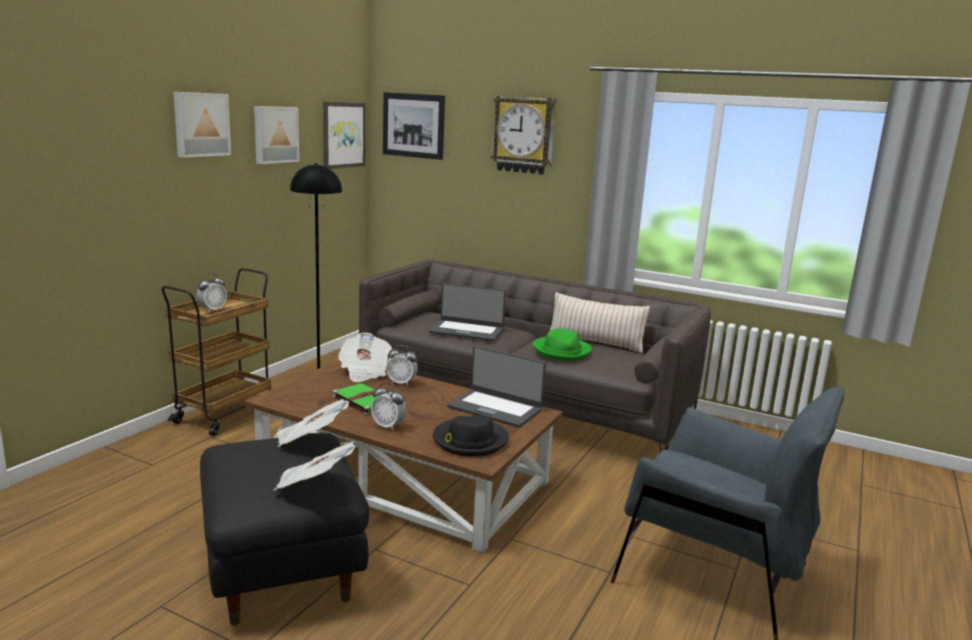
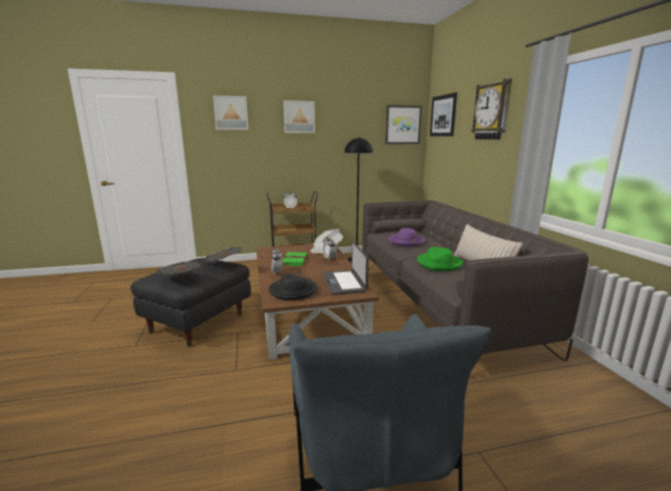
camera: 50 degrees right, 0 degrees up
(275, 134) = (348, 123): picture -> picture (231, 113)
(466, 331) = (406, 241): laptop -> purple hat

